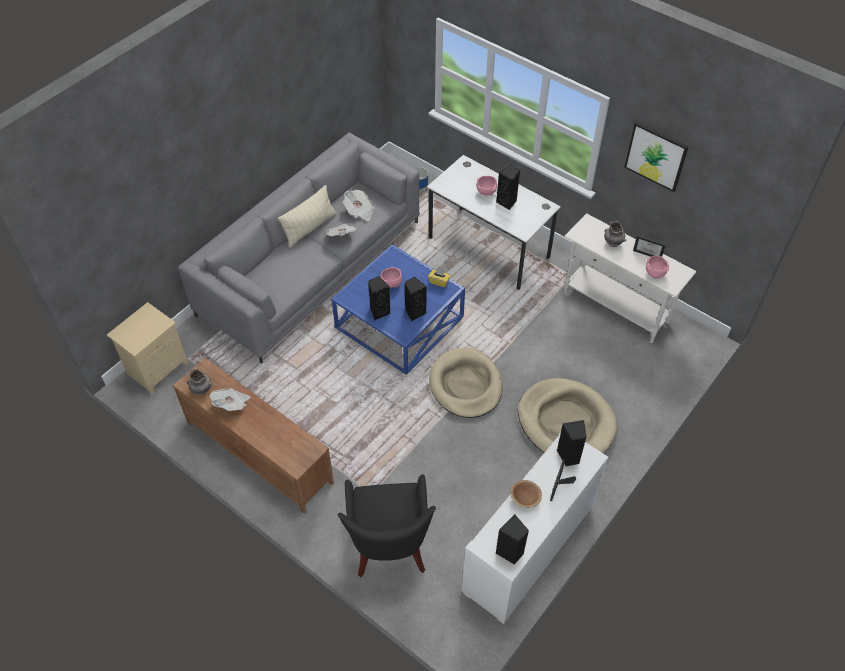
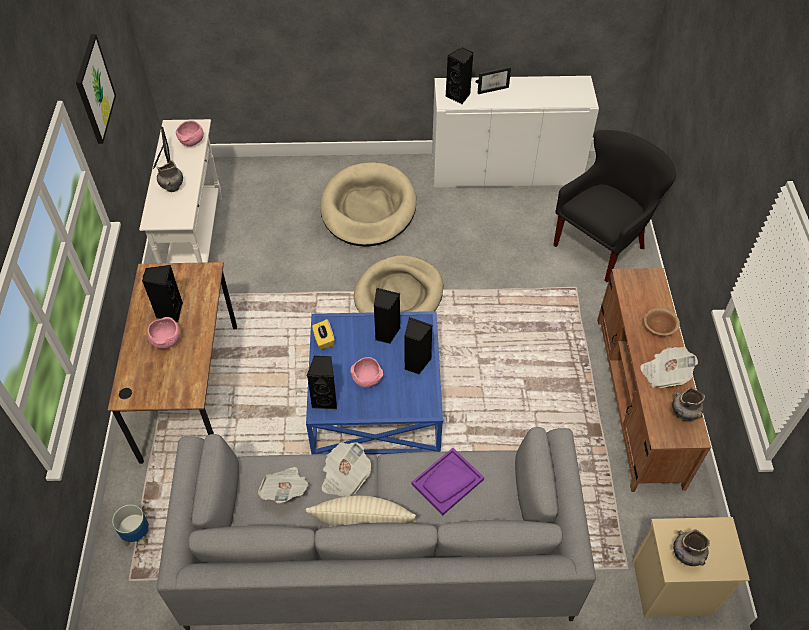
camera: 130 degrees left, 0 degrees up
(145, 320) = (685, 555): none -> grey vase
(293, 271) = (447, 482): none -> purple tray
(488, 247) = (190, 391): white desk -> brown desk
(510, 552) = (572, 86): black speaker -> black speaker (326, 399)
(525, 498) = (522, 100): brown bowl -> brown bowl (659, 327)

